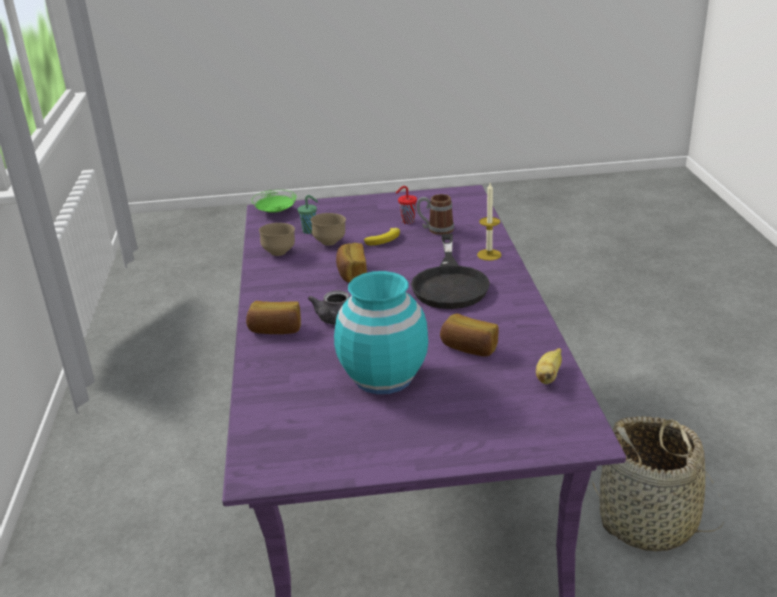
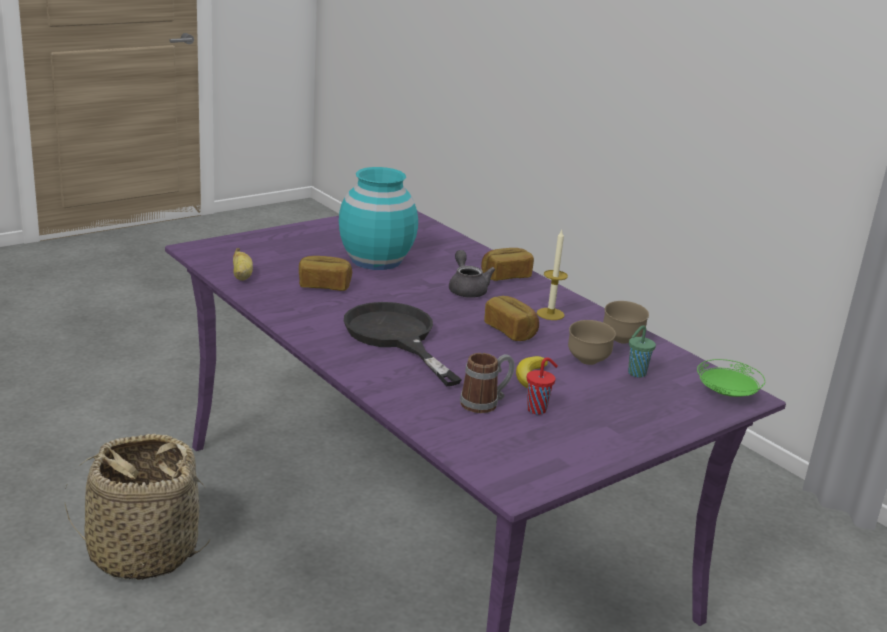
camera: 145 degrees right, 5 degrees down
(489, 255) = (382, 377): candle -> candle (550, 314)

